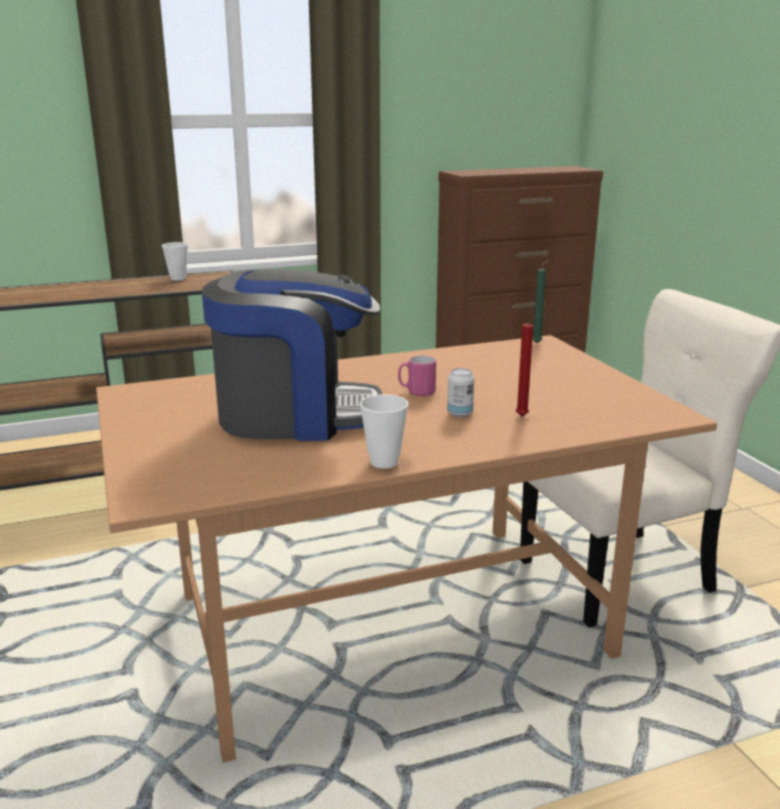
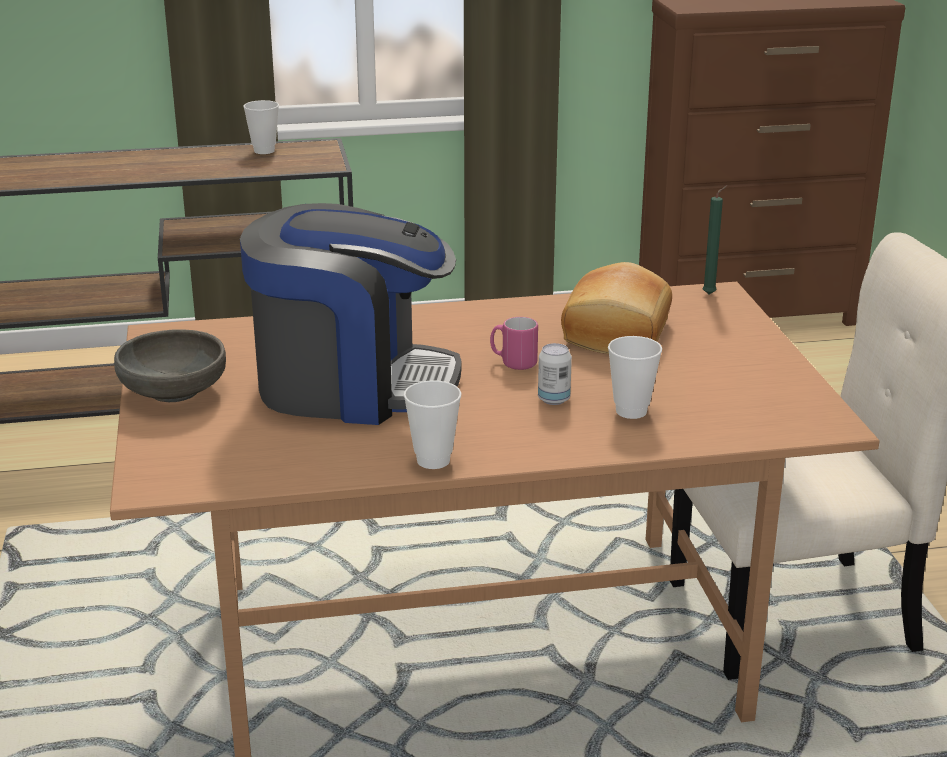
camera: 10 degrees right, 5 degrees up
(146, 429) = (173, 392): none -> grey bowl
(486, 369) = (619, 333): none -> bread
(523, 417) = (631, 411): red candle -> cup

